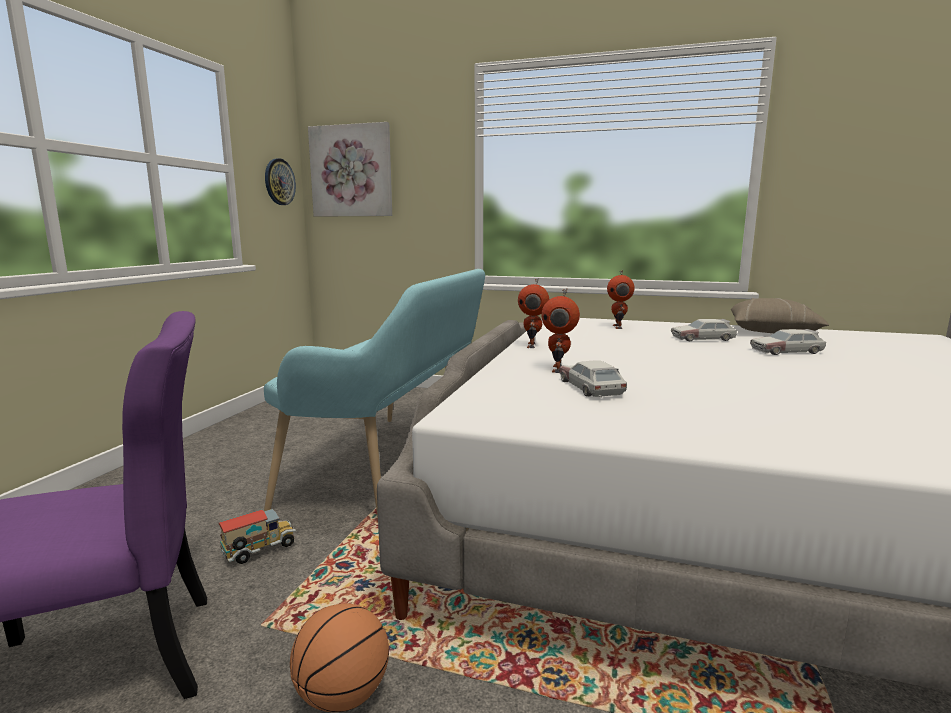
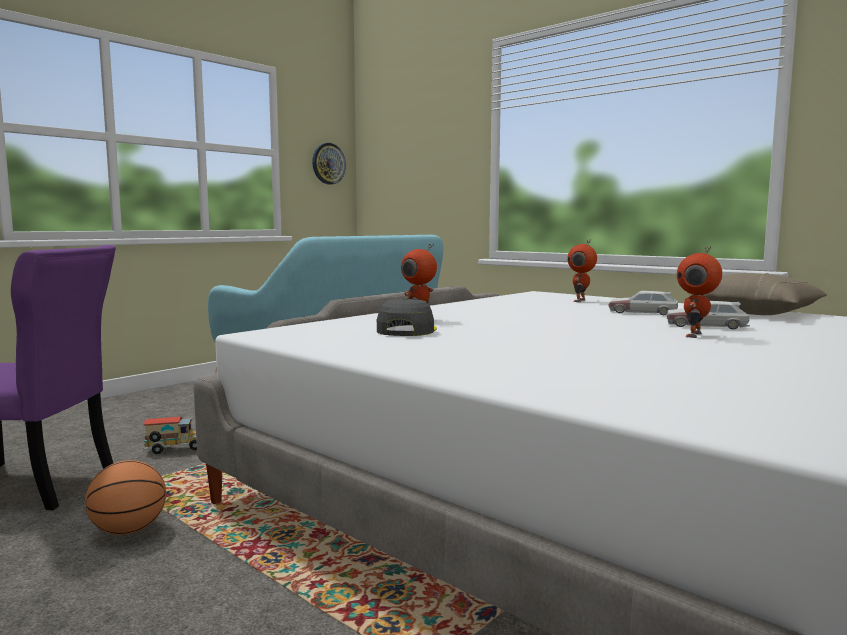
camera: 25 degrees right, 5 degrees down
(351, 171) = (392, 151): picture -> none
(532, 345) = (447, 306): toy robot -> toy robot (695, 335)
(591, 388) = (406, 330): toy car -> grey cap

